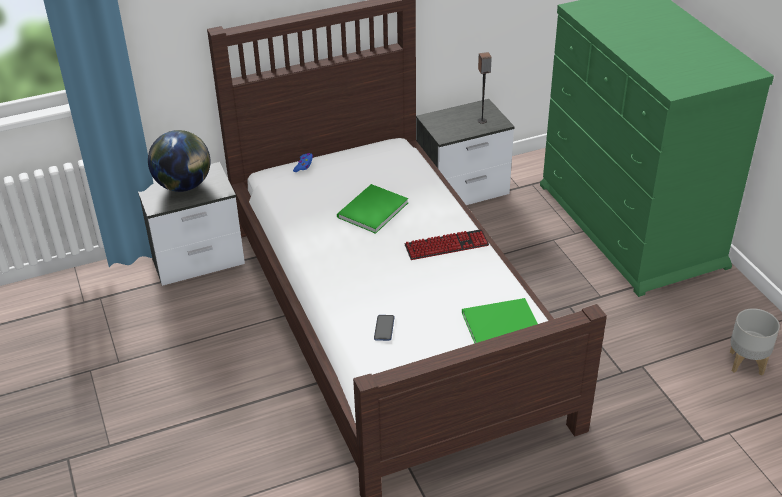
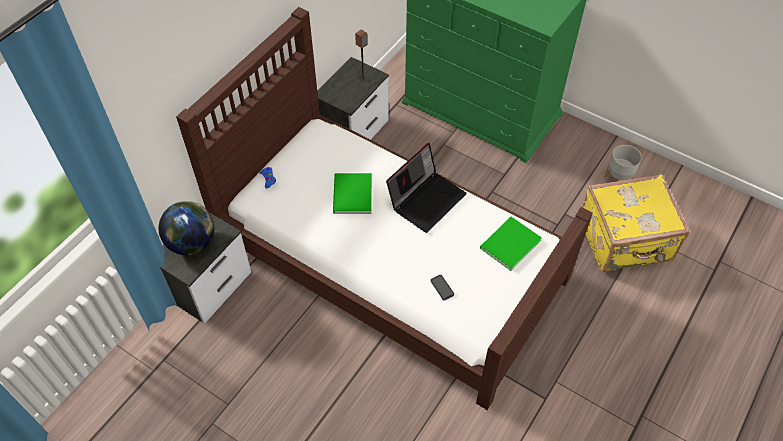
camera: 35 degrees left, 15 degrees up
(446, 246) = (426, 199): keyboard -> laptop
(699, 429) = (625, 241): none -> yellow suitcase

